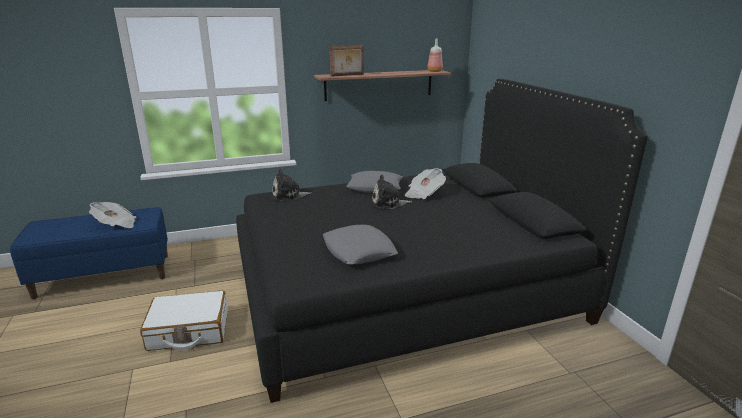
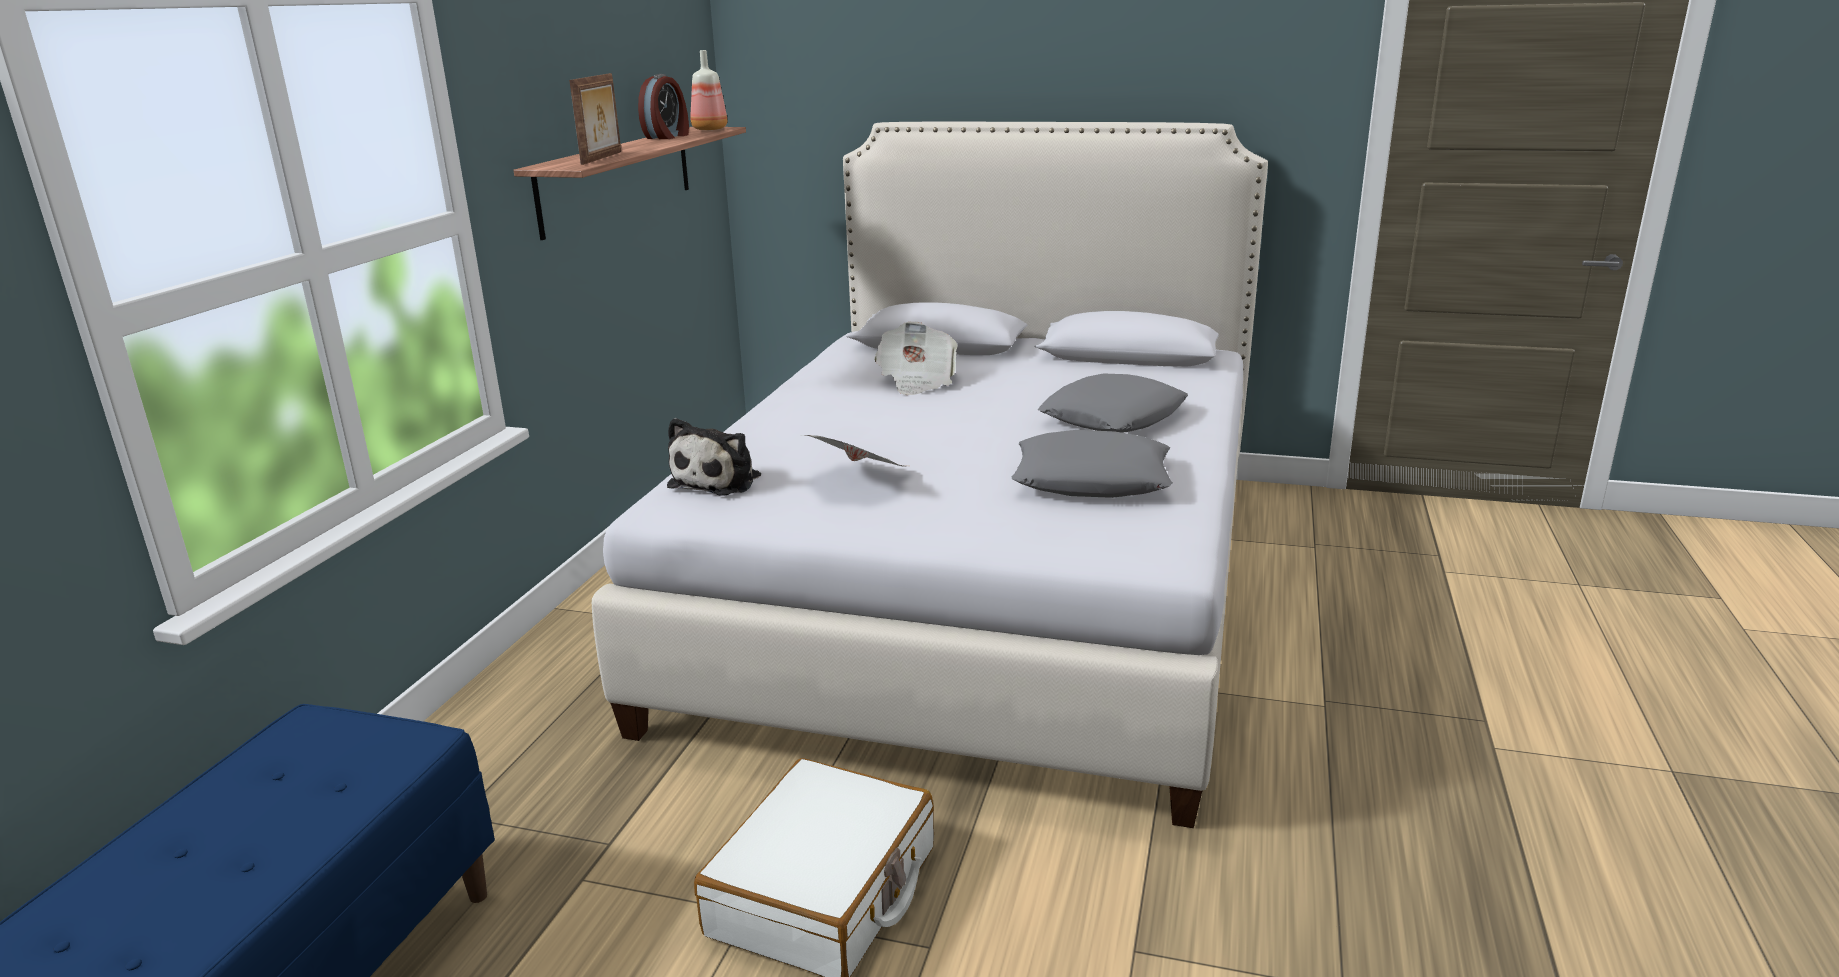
camera: 55 degrees left, 0 degrees up
(116, 225) = (309, 800): newspaper -> newspaper (860, 479)
(375, 187) = (815, 405): grey pillow -> grey pillow (1113, 417)
(388, 203) = (916, 412): plush toy -> none
(405, 291) = (982, 587): black bed -> white bed
(407, 72) = (668, 136): none -> alarm clock

